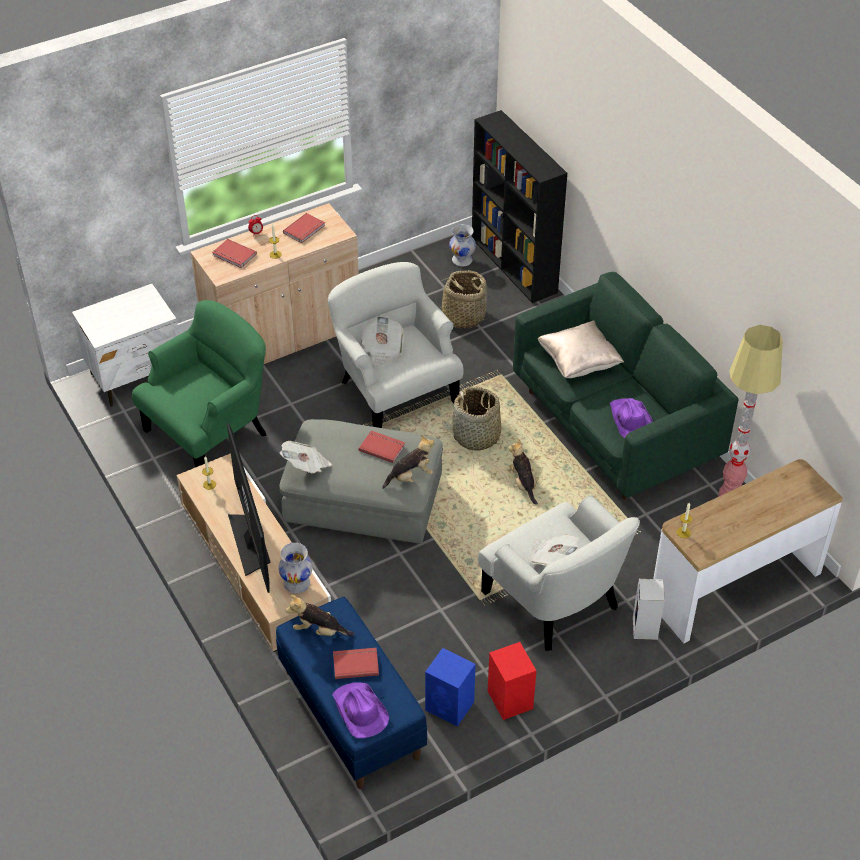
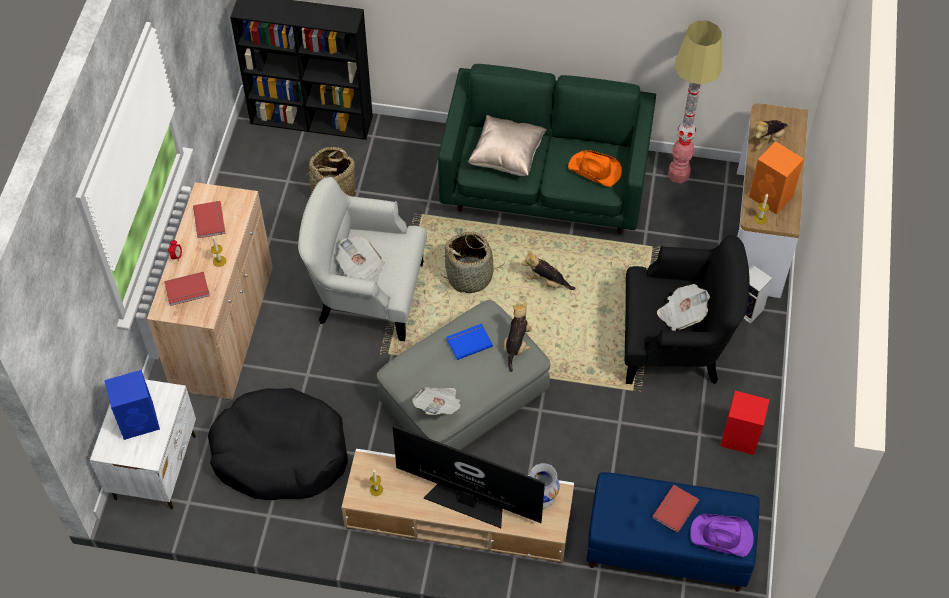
camera: 50 degrees left, 10 degrees up
(210, 432) = (280, 453): green armchair -> black dog bed
(319, 630) = (621, 511): plush toy -> plush toy (766, 140)
(382, 447) = (468, 342): red book -> blue book
(450, 706) = (714, 479): blue speaker -> blue speaker (139, 420)
(462, 260) = (269, 147): white vase -> none
(555, 600) = (675, 344): white armchair -> black armchair
(630, 420) = (595, 170): purple hat -> orange hat
(716, 527) = (771, 197): none -> orange speaker

